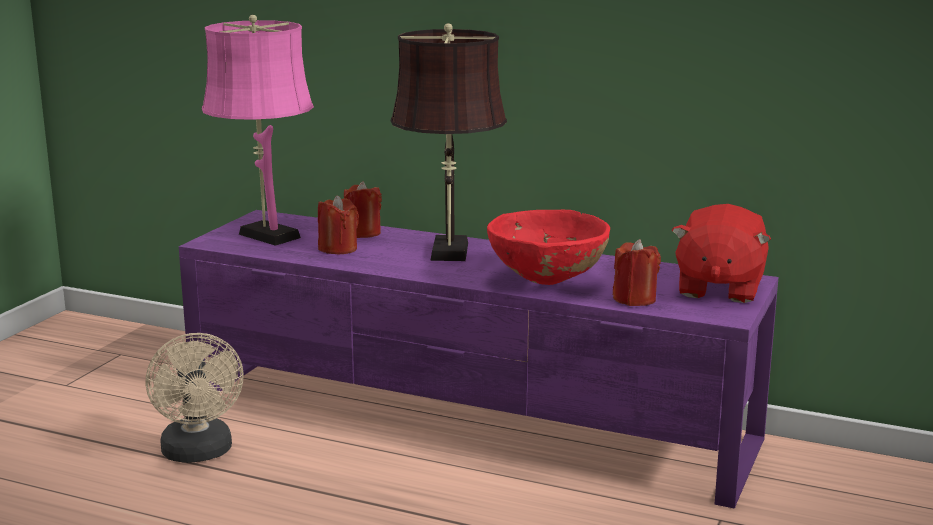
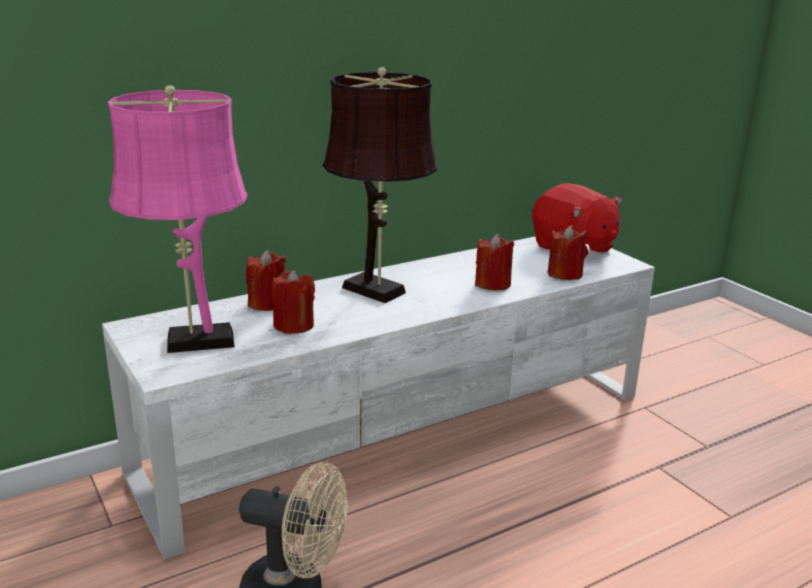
camera: 55 degrees left, 5 degrees up
(469, 419) = (404, 431): purple tv stand -> white tv stand
(547, 281) = (492, 284): red bowl -> red candle

